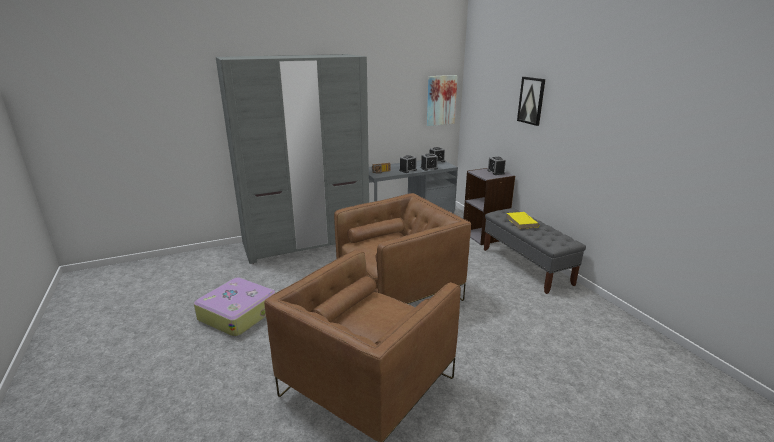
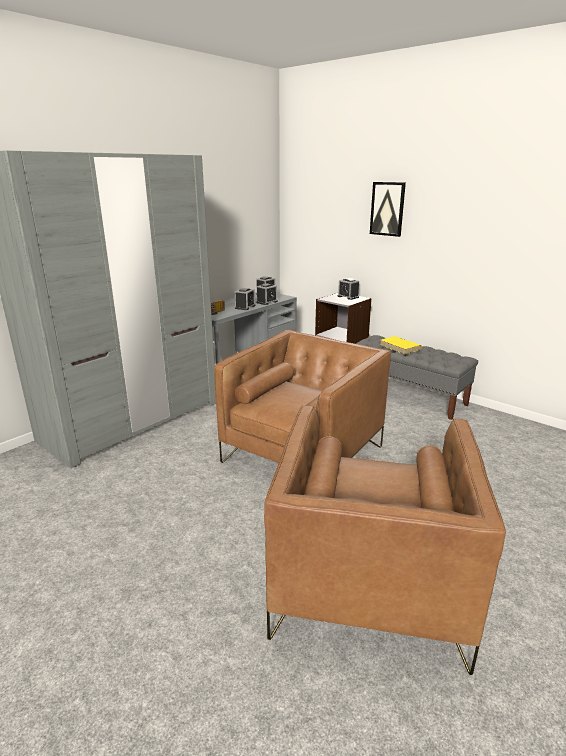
camera: 25 degrees left, 0 degrees up
(238, 313) = (110, 543): suitcase -> none
(441, 100) = (260, 219): picture -> none

